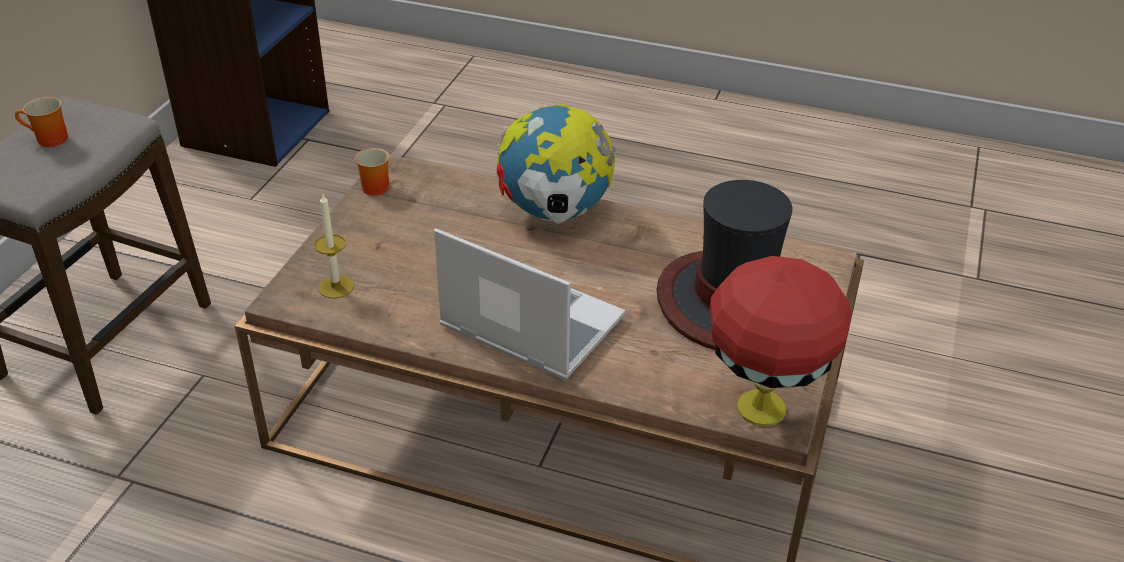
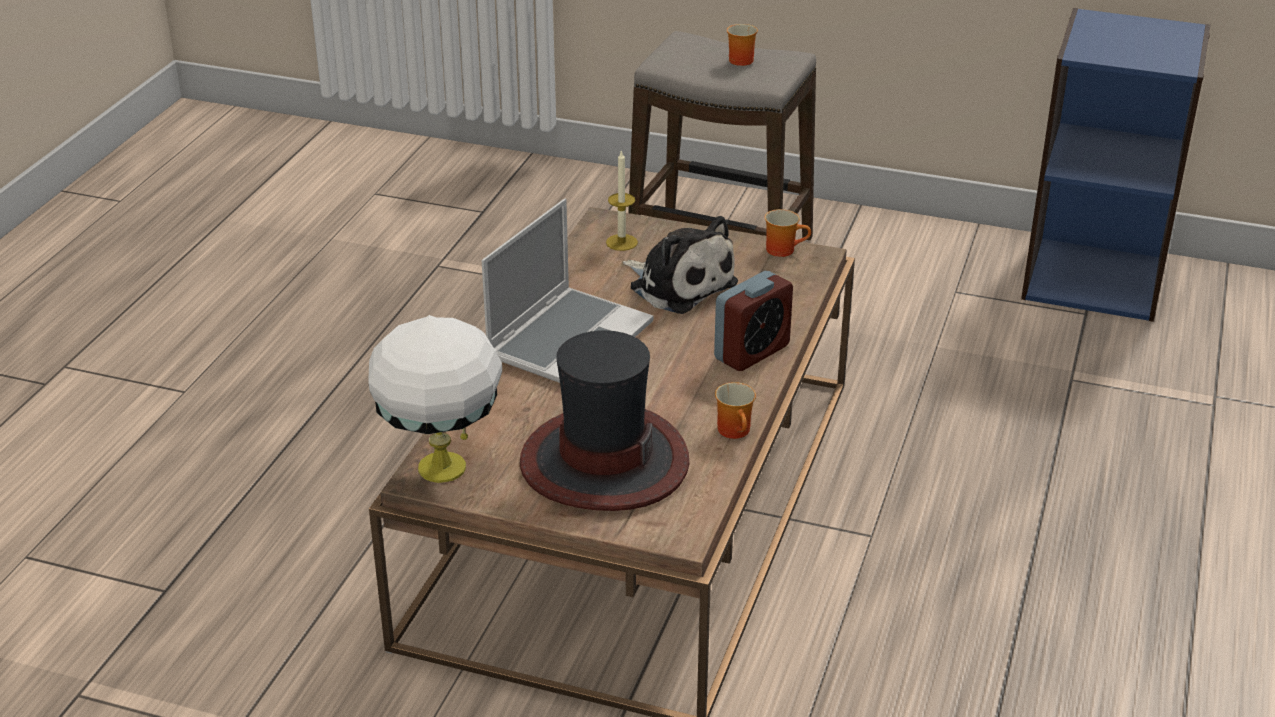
camera: 90 degrees right, 5 degrees down
(430, 250) = (679, 284): none -> plush toy
(555, 213) = (752, 352): globe -> alarm clock
(678, 226) = (737, 431): none -> mug
(764, 408) = (442, 469): red table lamp -> white table lamp

